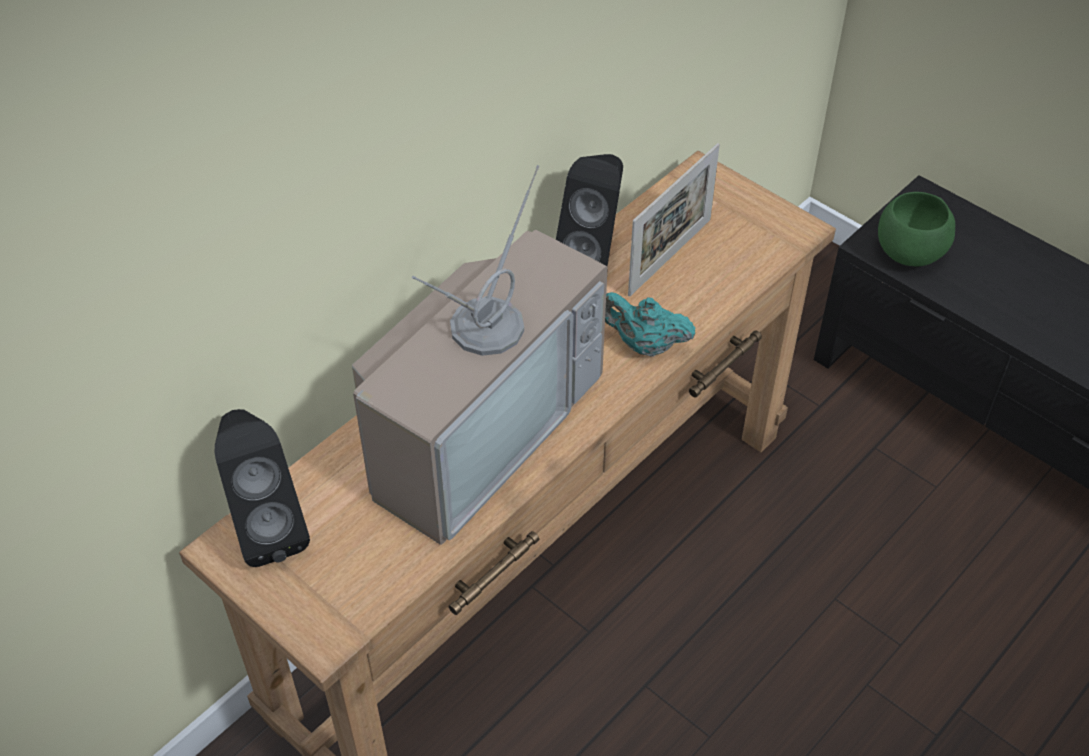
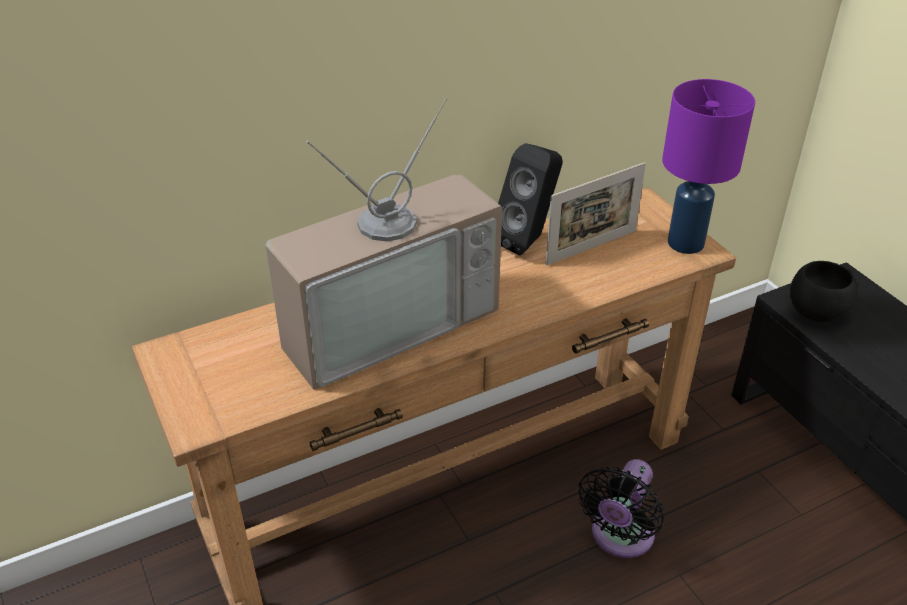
camera: 20 degrees right, 10 degrees down
(267, 528) = (199, 347): black speaker -> none
(644, 345) = (541, 299): turquoise teapot -> none
(755, 575) = (619, 537): none -> black fan
(772, 222) = (684, 243): none -> purple table lamp
(910, 253) = (817, 312): green bowl -> black bowl

